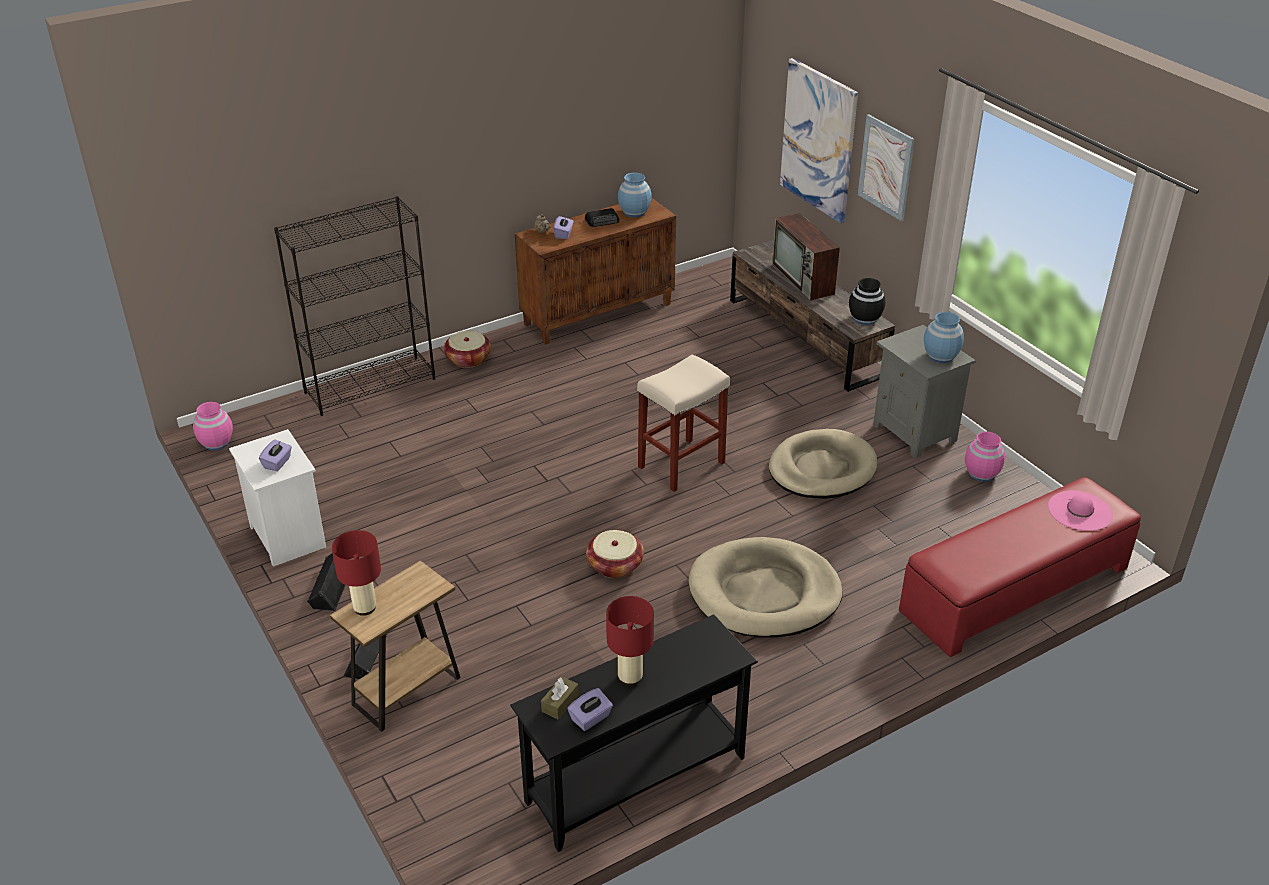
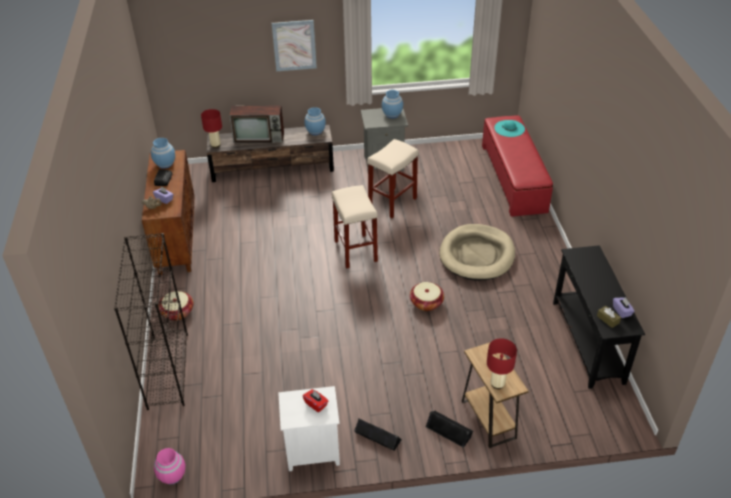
camera: 65 degrees left, 5 degrees up
(277, 463) = (316, 404): purple tissue box -> red tissue box
(629, 678) = (597, 290): red table lamp -> red table lamp (215, 145)
(818, 140) = (230, 57): picture -> none
(821, 469) = (392, 203): beige dog bed -> beige stool
(864, 318) = (315, 131): black vase -> blue vase
(981, 474) = (428, 155): pink vase -> none
(1080, 511) = (509, 128): pink hat -> turquoise hat

